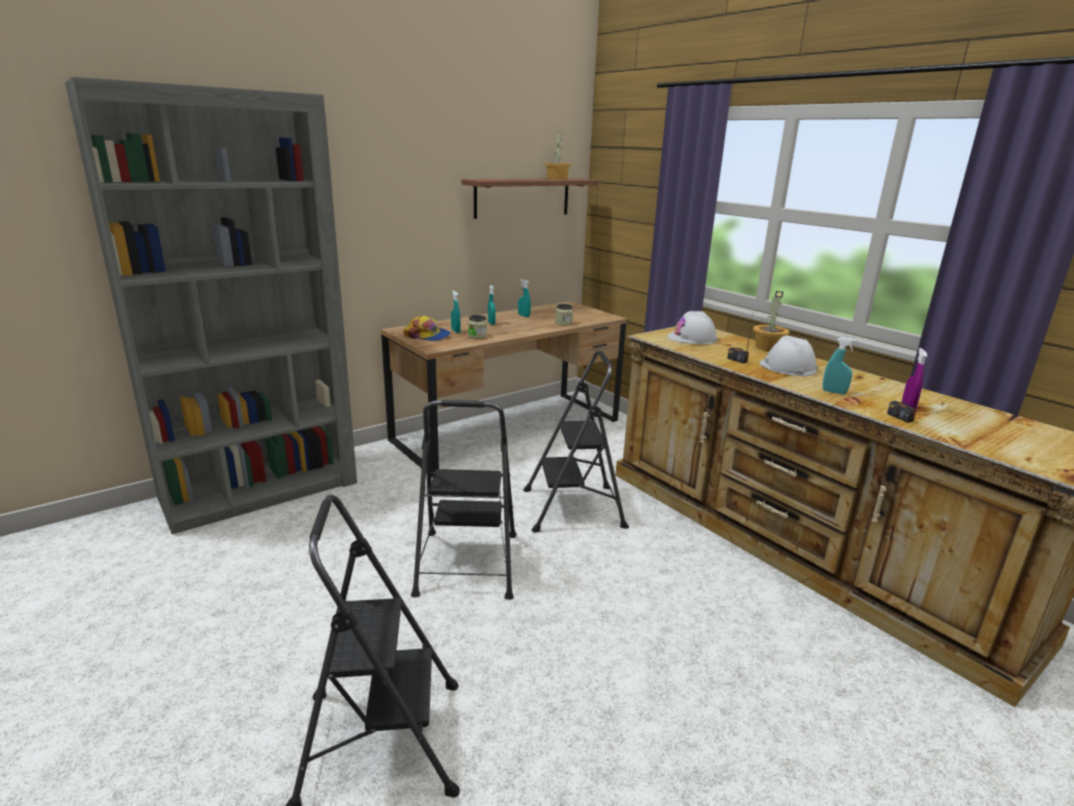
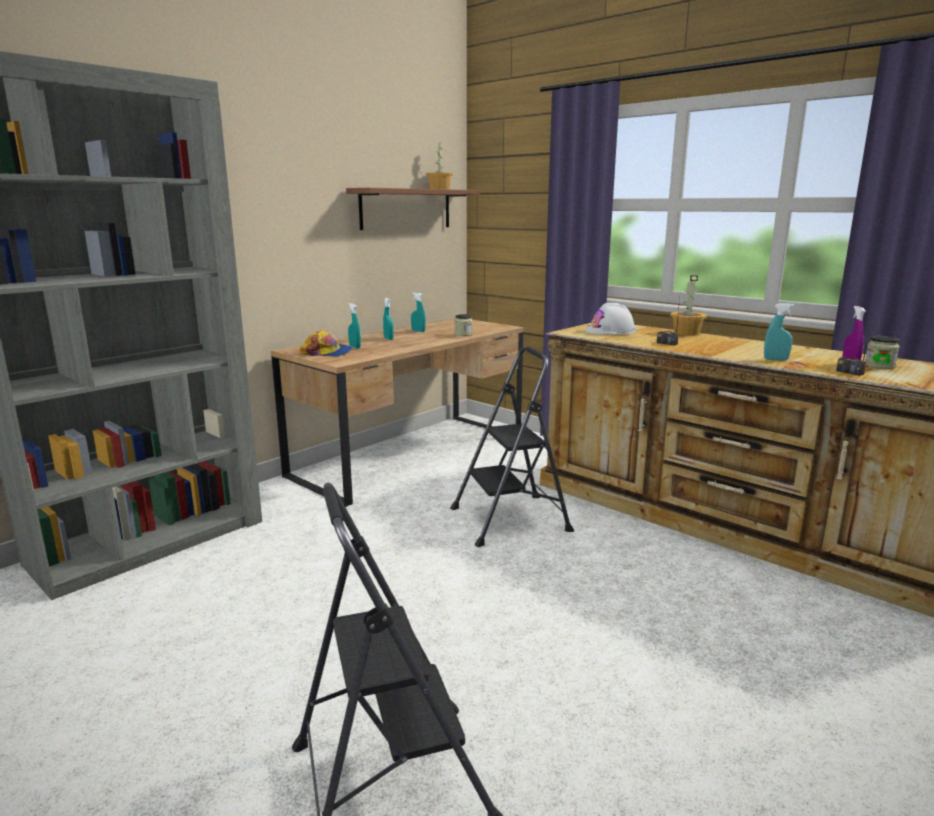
camera: 10 degrees left, 5 degrees down
(466, 565) = (418, 587): black step ladder -> none
(477, 336) = (381, 349): jar -> jar (879, 366)
(787, 367) = (717, 345): white hard hat -> none

